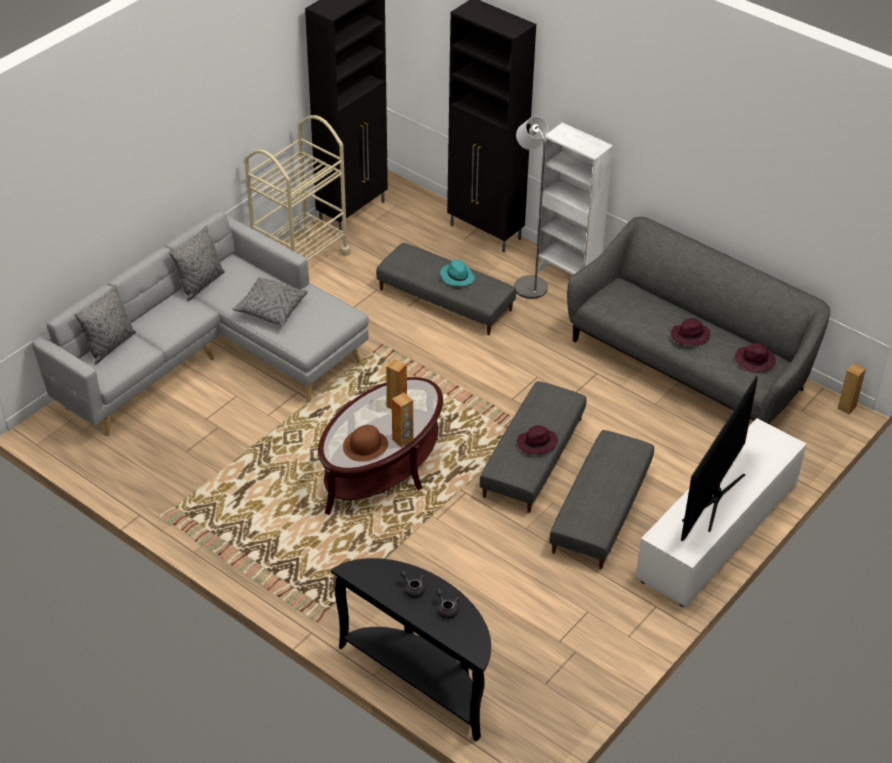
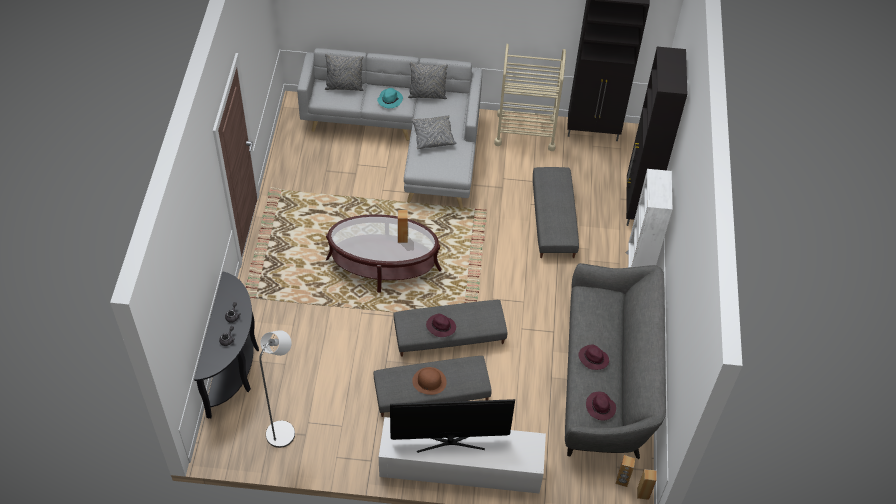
camera: 55 degrees right, 10 degrees up
(365, 445) = (357, 241): brown hat -> brown hat (429, 381)
(403, 440) = (375, 256): brown speaker -> brown speaker (622, 481)
(457, 277) = (559, 210): turquoise hat -> turquoise hat (390, 99)
(527, 284) = (607, 253): grey floor lamp -> grey floor lamp (284, 430)

